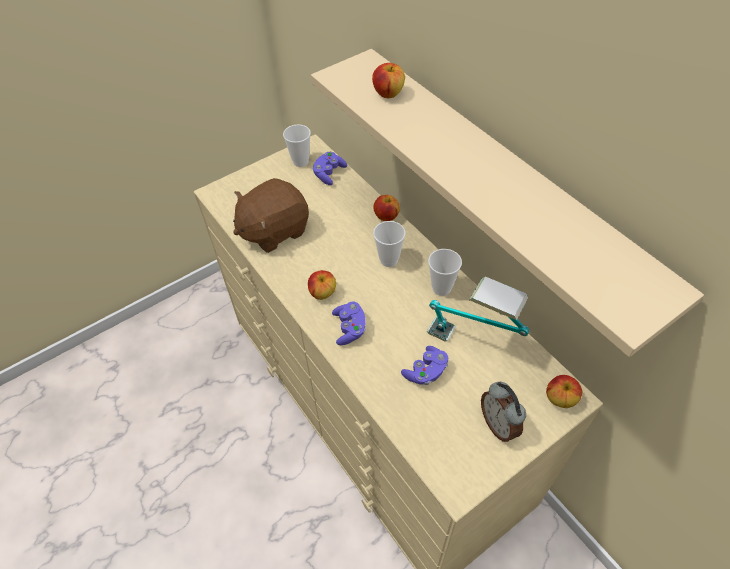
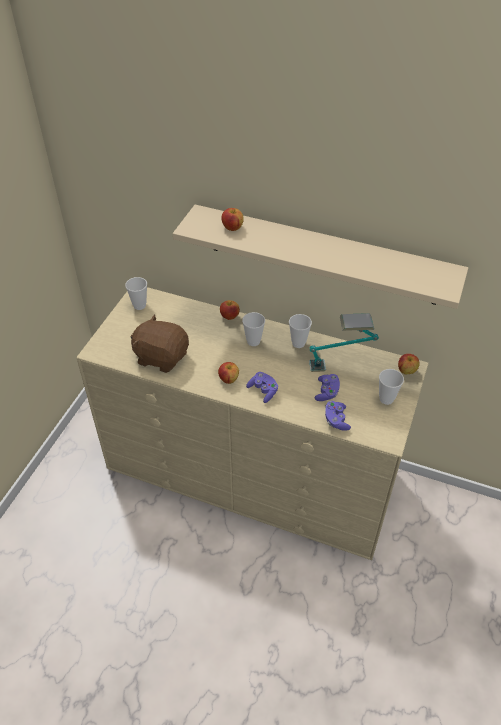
camera: 35 degrees left, 5 degrees down
(274, 230) = (161, 357): brown plush toy -> brown plush toy turned 90 degrees clockwise
(329, 174) = (167, 305): purple game controller -> purple game controller (336, 420)
(499, 424) = (386, 399): alarm clock -> cup

